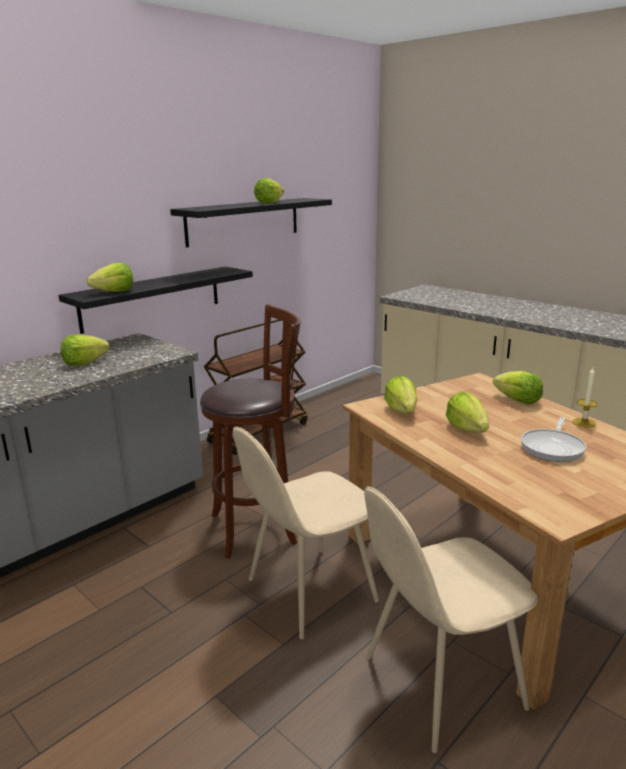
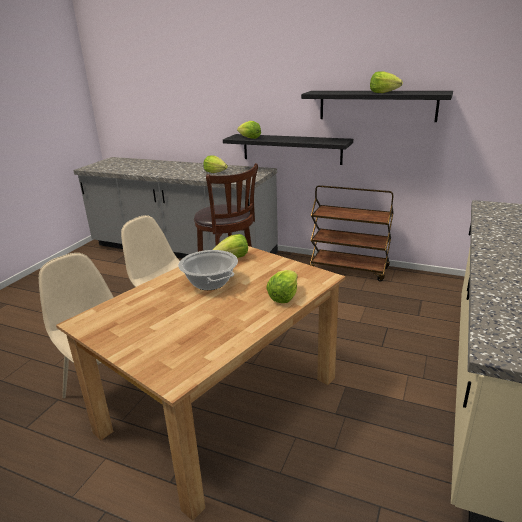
camera: 70 degrees right, 5 degrees up
(467, 429) = (210, 283): lettuce -> cooking pot
(553, 447) = (190, 317): frying pan -> none
(584, 423) = (250, 329): candle -> none

